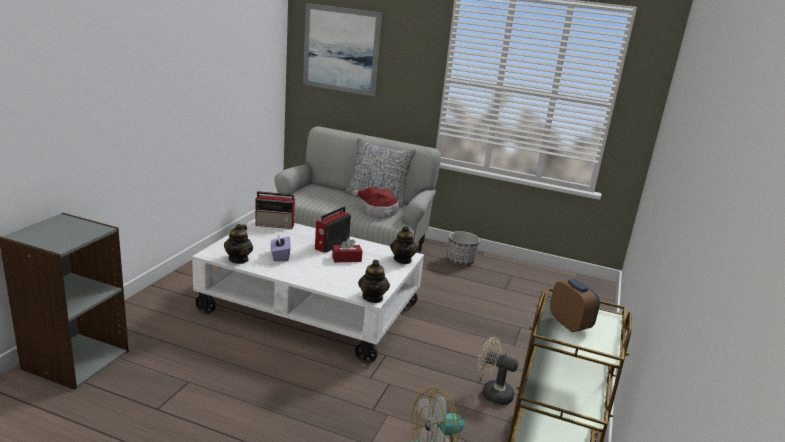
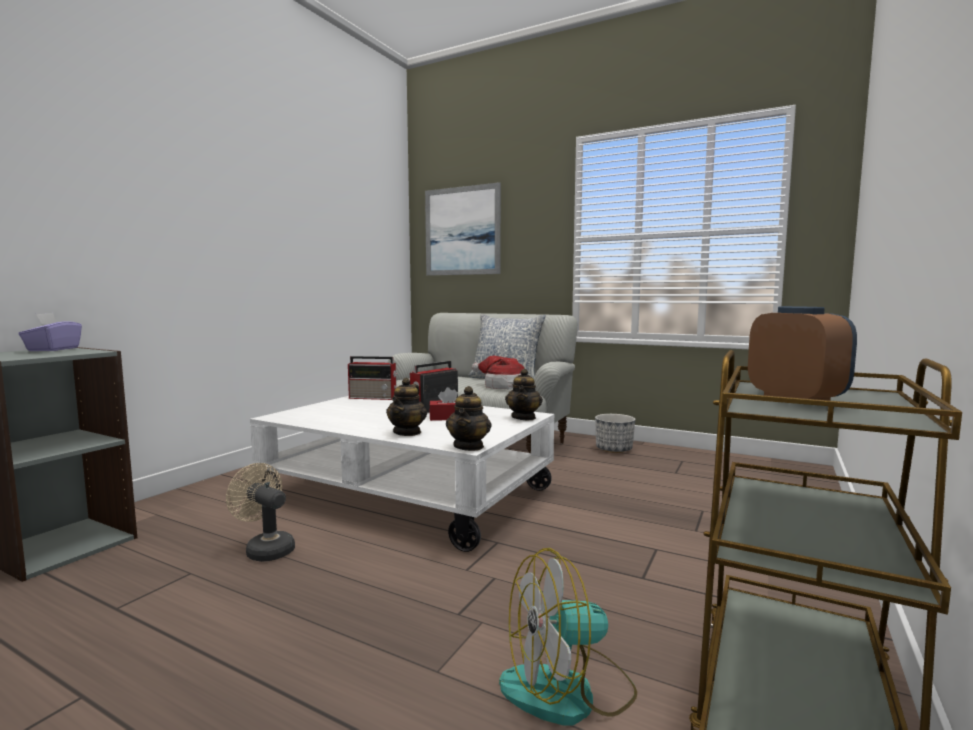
camera: 10 degrees right, 15 degrees down
(239, 259) = (306, 420): teapot -> teapot (407, 432)
(280, 256) = (361, 417): purple tissue box -> purple tissue box (53, 349)
(492, 393) = (666, 593): beige fan -> beige fan (265, 549)

